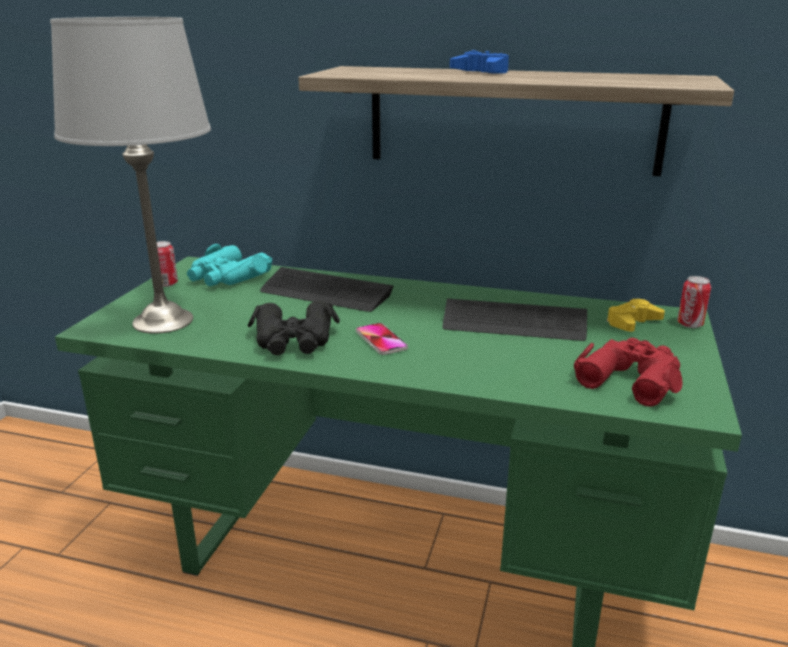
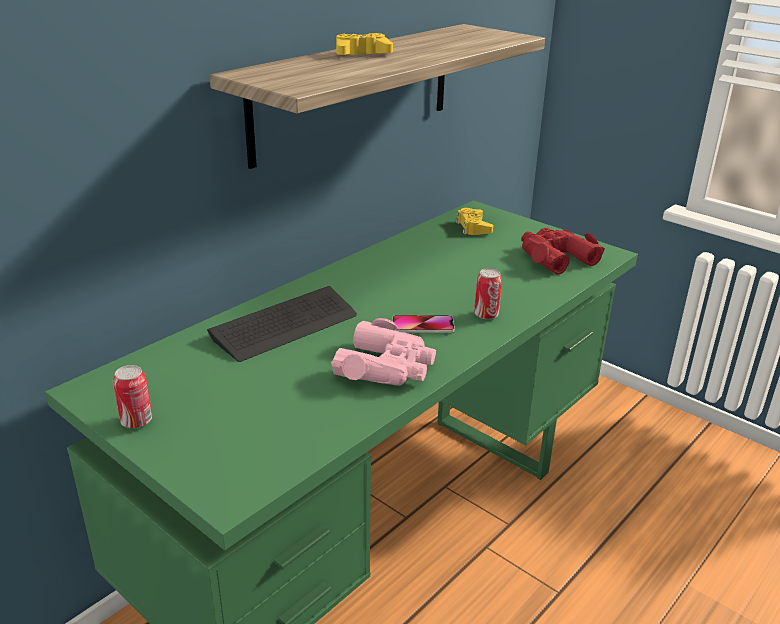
camera: 65 degrees left, 5 degrees up
(162, 321) = (261, 440): grey table lamp -> none
(227, 277) = (167, 374): turquoise binoculars -> none
(294, 340) = (386, 367): black binoculars -> pink binoculars
(481, 72) = (361, 53): blue game controller -> yellow game controller
(514, 323) = (438, 264): keyboard -> none
(690, 324) = (491, 212): can -> can (486, 315)

